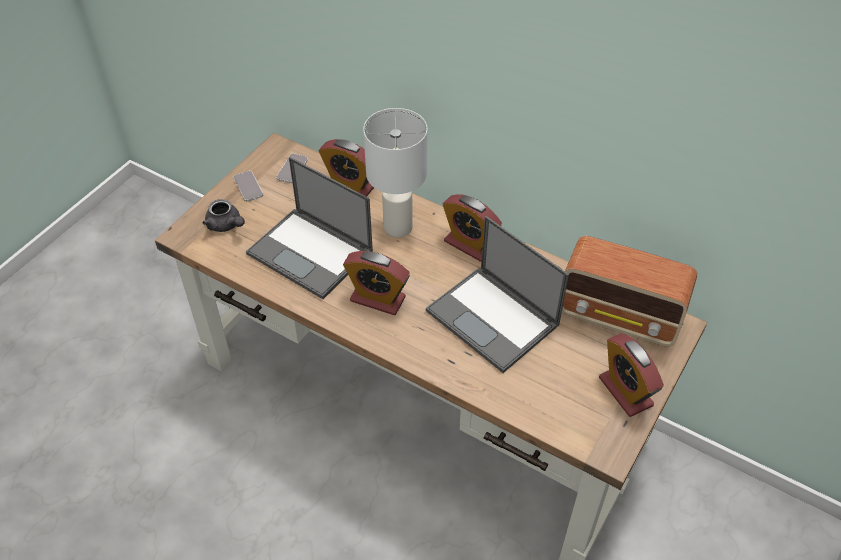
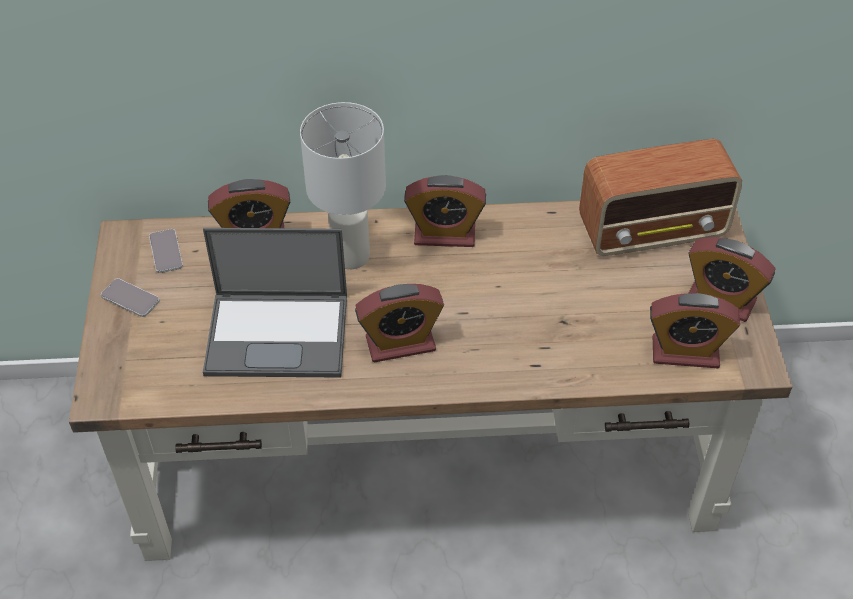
camera: 35 degrees left, 0 degrees up
(226, 225) = (146, 357): grey teapot -> none
(494, 318) = (538, 298): laptop -> none
(564, 412) = (685, 352): none -> alarm clock

